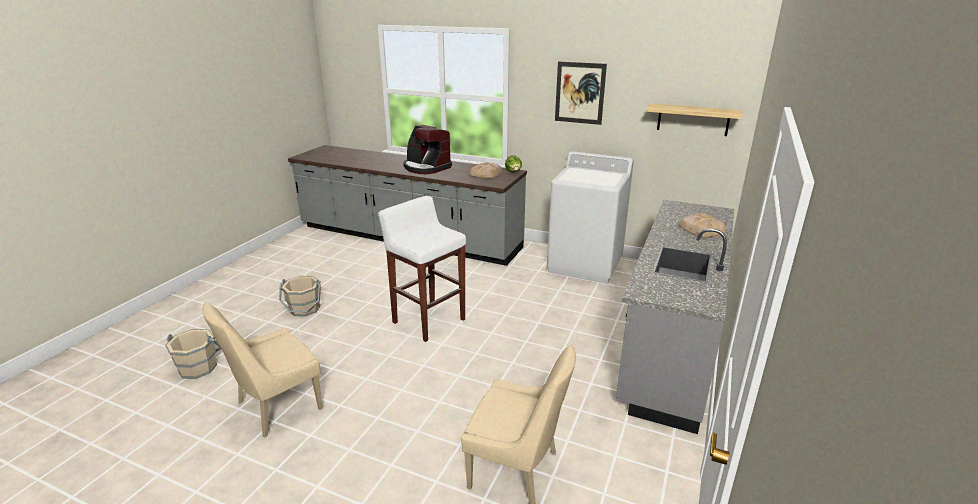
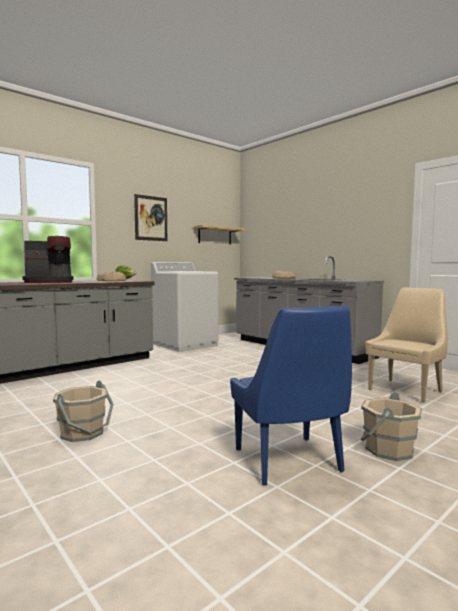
camera: 65 degrees left, 20 degrees down
(198, 367) = (135, 521): beige bucket -> beige bucket (388, 449)
(276, 407) = (289, 462): beige chair -> blue chair
(428, 320) = (198, 387): white stool -> none

